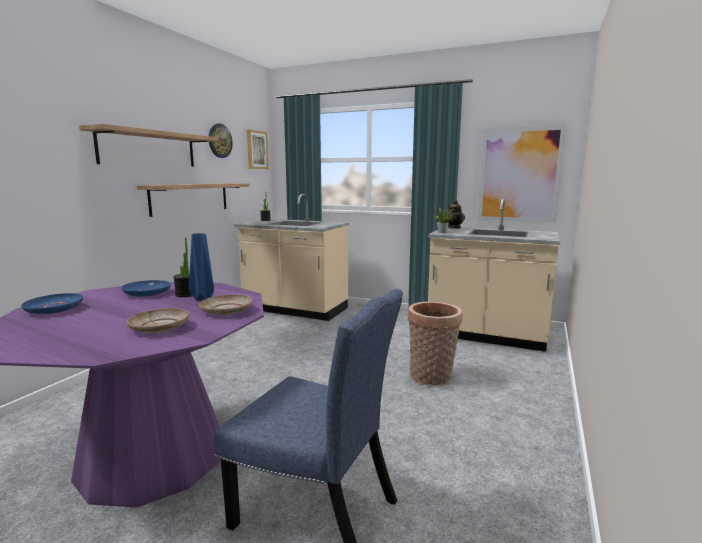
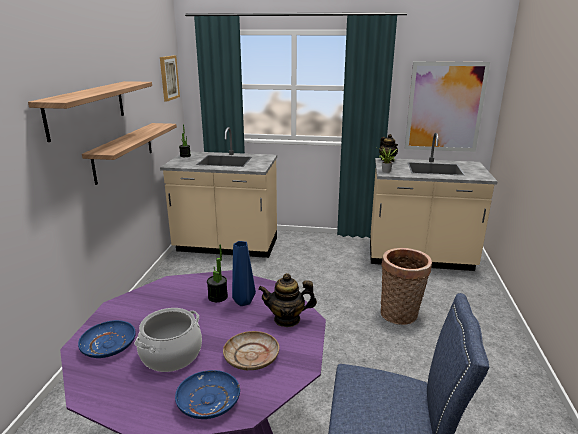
camera: 15 degrees left, 10 degrees up
(94, 319) = (171, 355): none -> cooking pot
(147, 293) = (176, 301): blue plate -> blue plate (208, 401)
(219, 140) = (140, 78): wall clock -> none
(227, 311) = (287, 319): beige plate -> teapot

